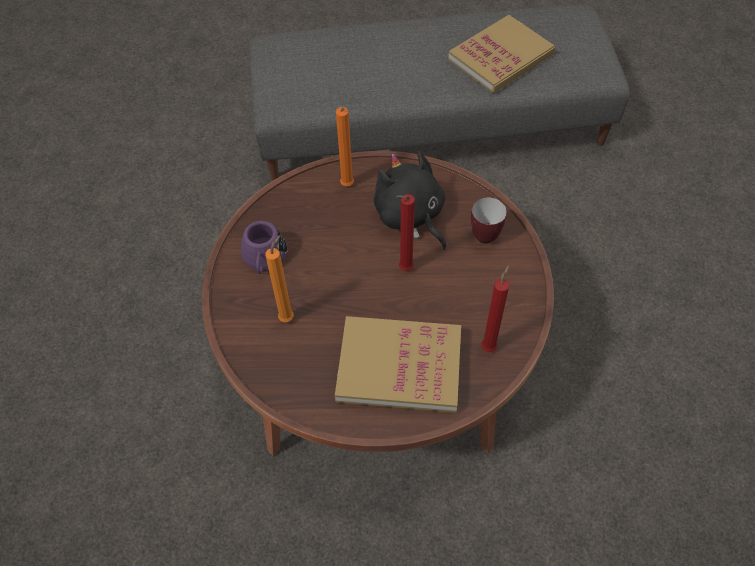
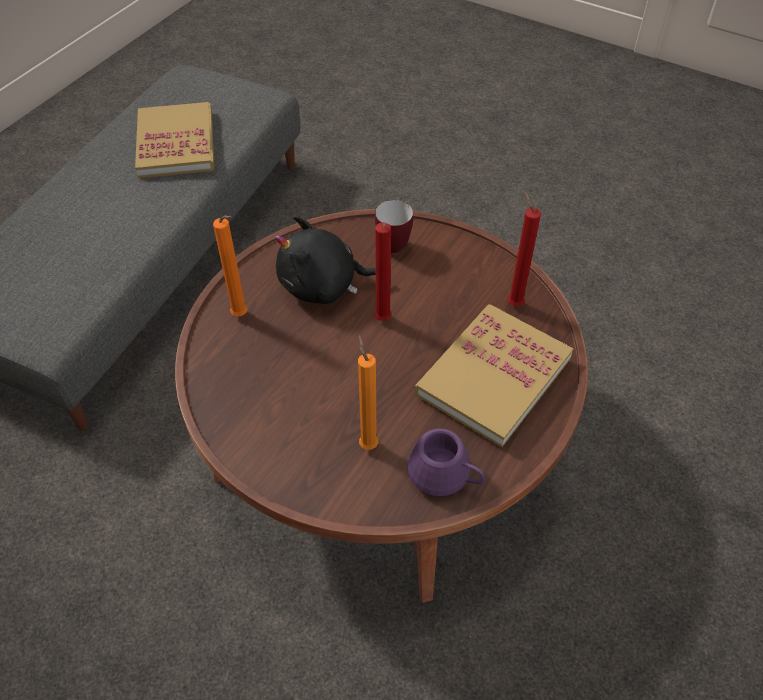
camera: 60 degrees left, 5 degrees down
(264, 259) = (274, 431): purple mug -> purple mug (446, 475)

